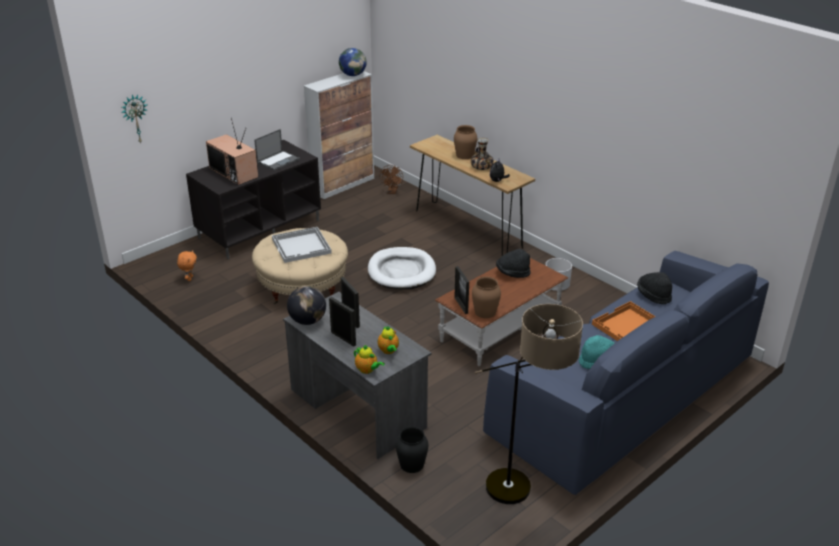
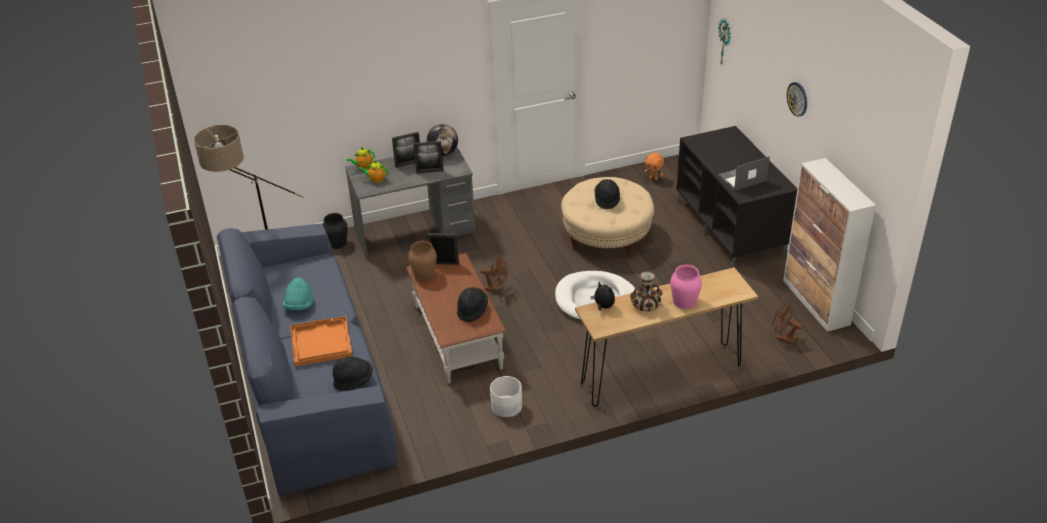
camera: 115 degrees right, 5 degrees up
(235, 172) = (724, 151): television -> none
(254, 75) = (797, 99): none -> wall clock
(278, 160) = (741, 178): laptop -> laptop turned 90 degrees clockwise
(302, 246) = (607, 200): white tray -> black hat
(353, 75) = (850, 196): globe -> none
(420, 326) = (496, 289): none -> brown fan
(464, 155) = (684, 301): brown vase -> pink vase

